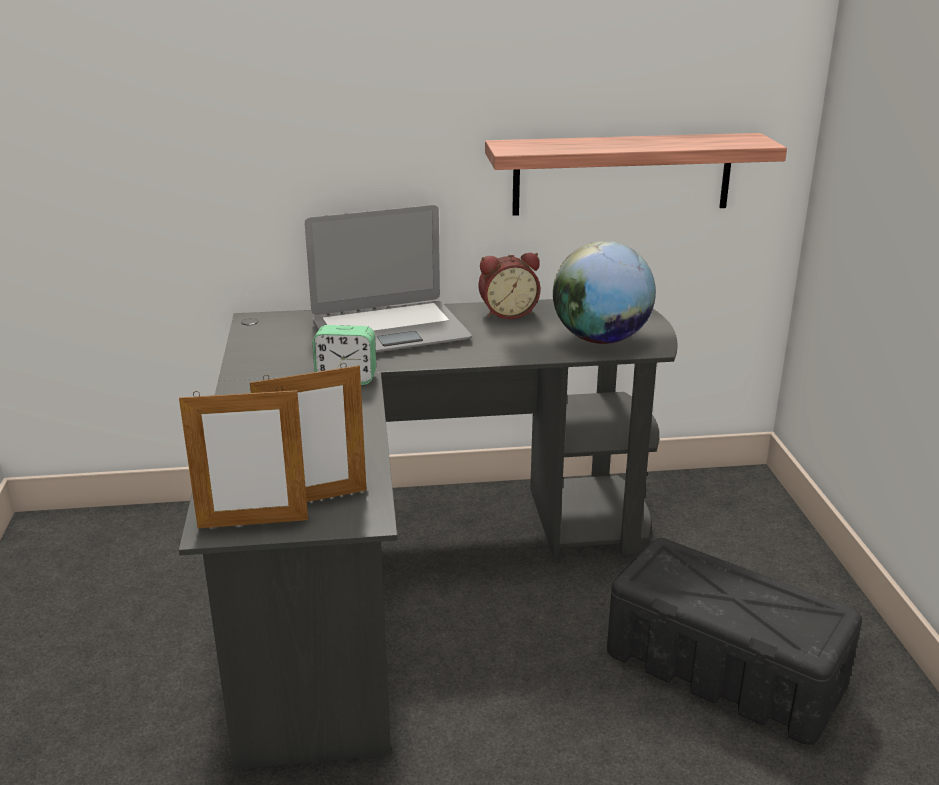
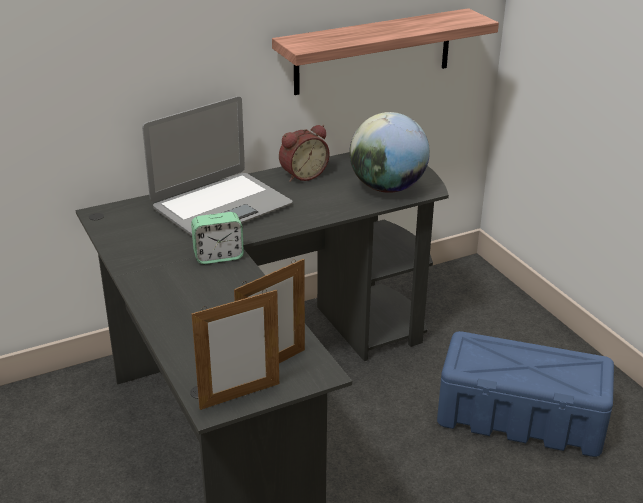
camera: 20 degrees left, 5 degrees up
(725, 670) = (521, 417): black storage box -> blue storage box

